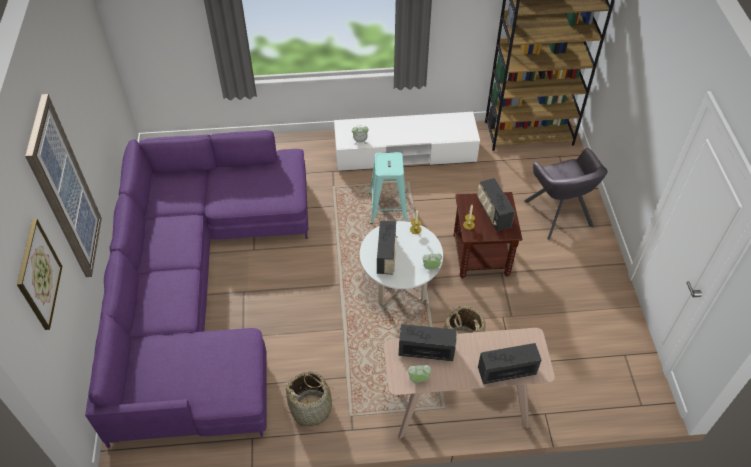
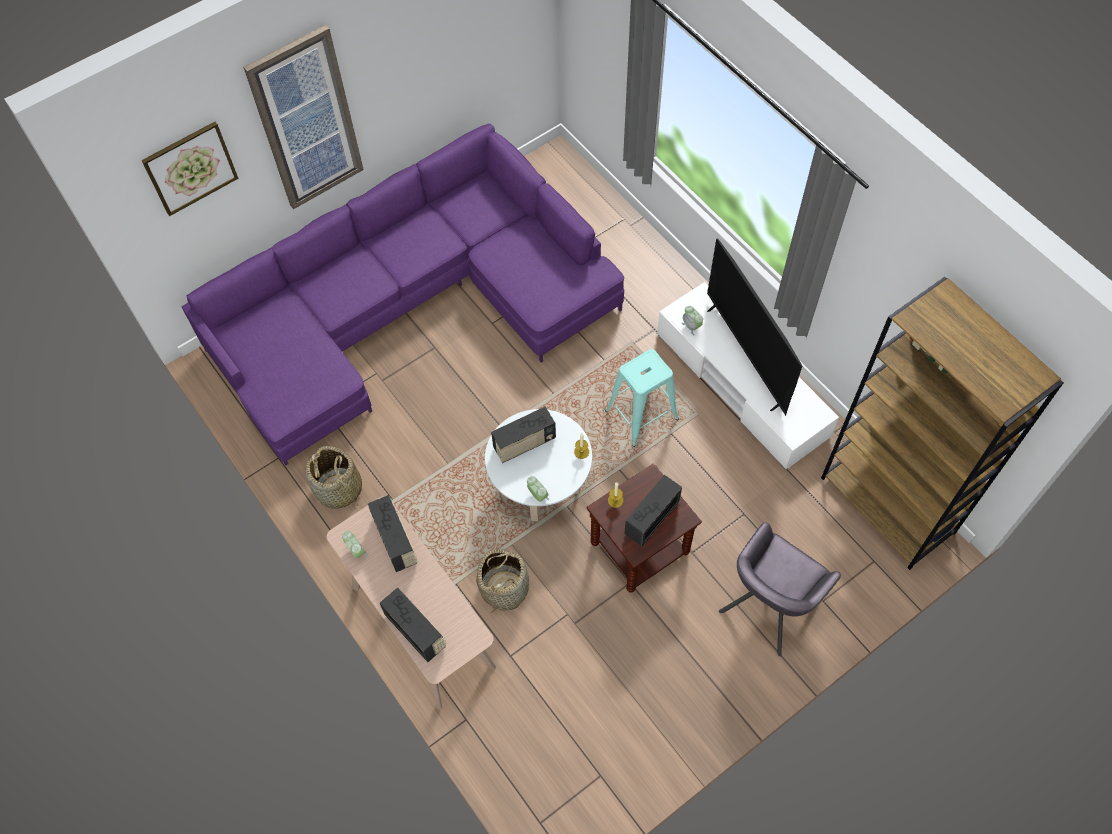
camera: 60 degrees right, 10 degrees up
(402, 128) = (746, 356): none -> television

